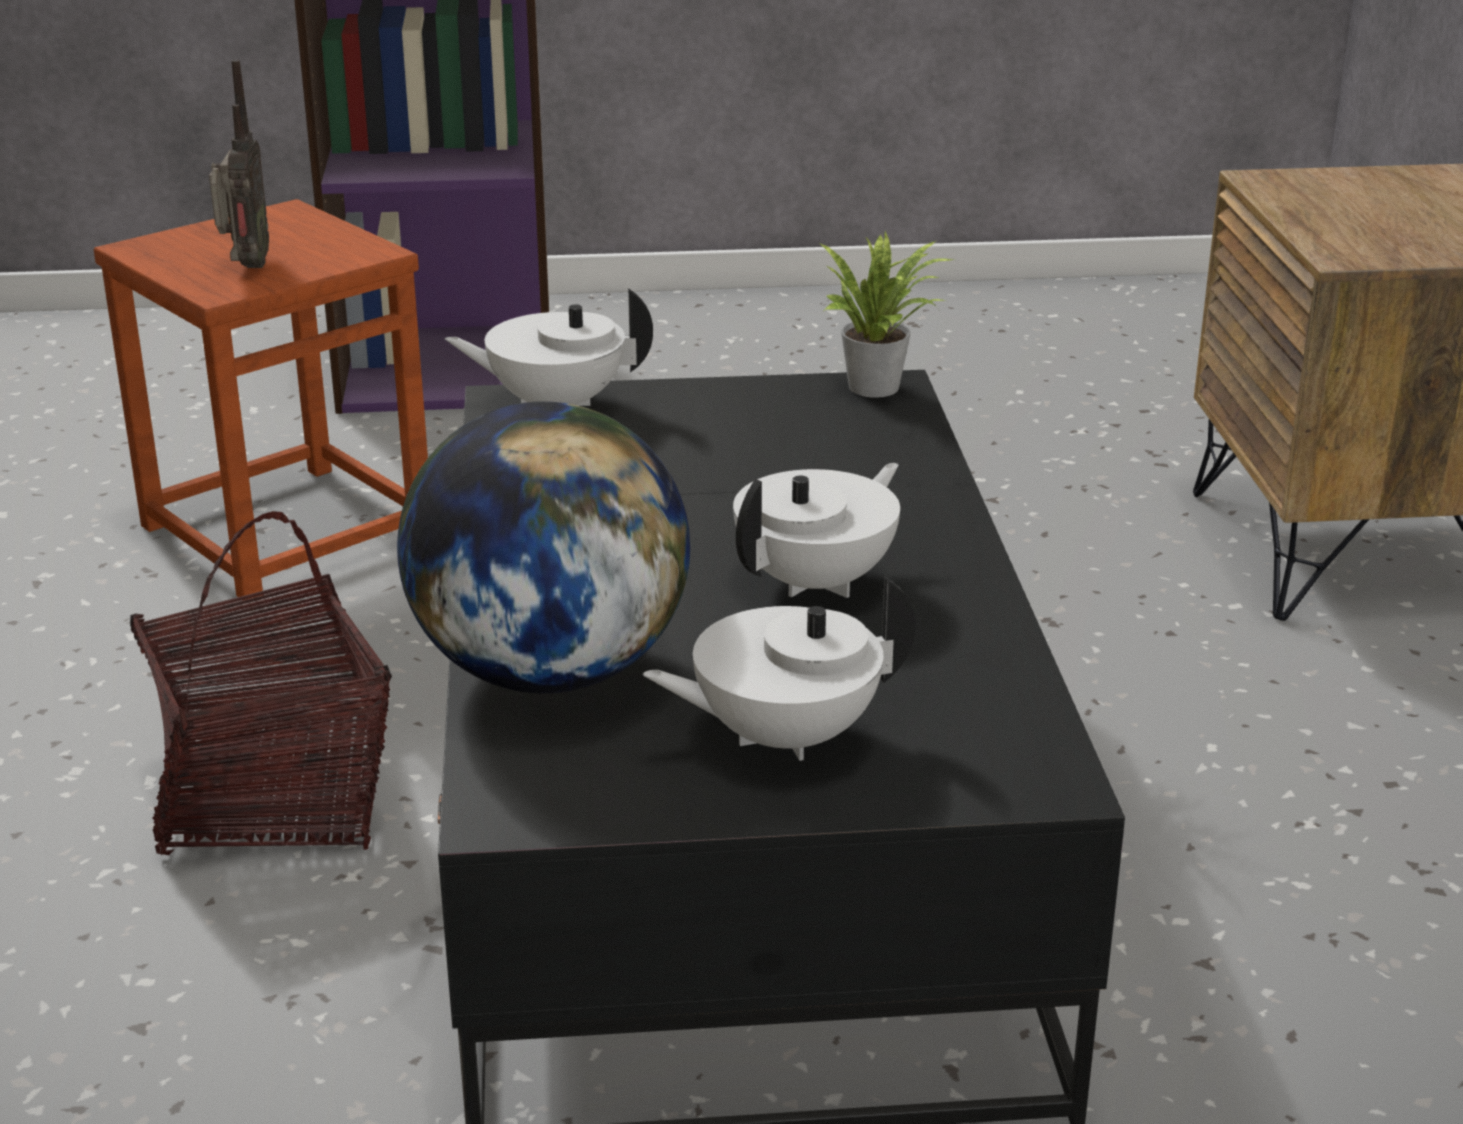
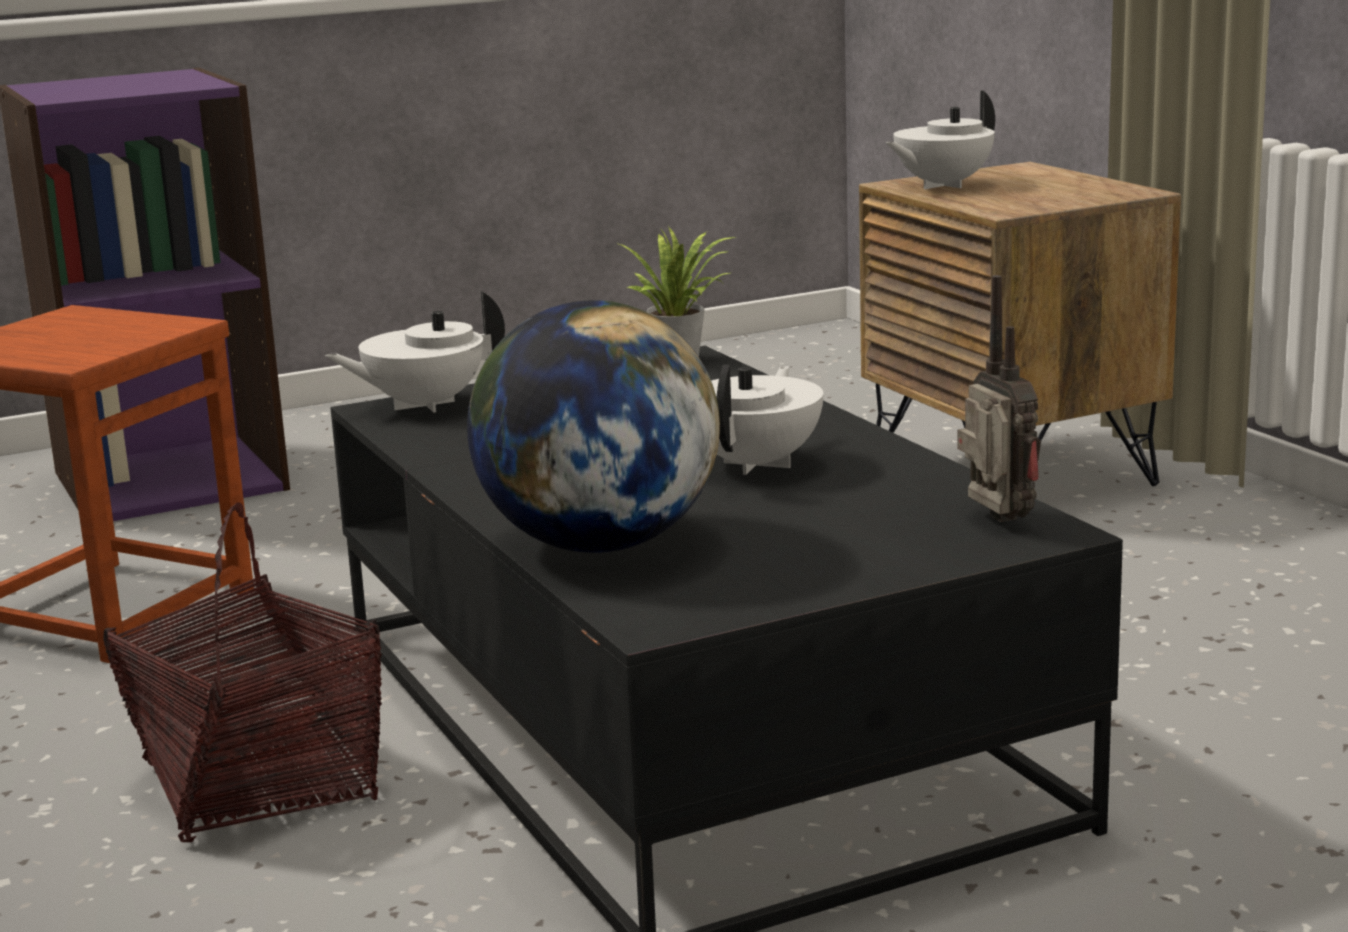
camera: 20 degrees left, 10 degrees down
(245, 267) = (77, 346): radio -> radio (995, 521)
(782, 736) = (827, 545): white teapot -> white teapot (941, 185)

